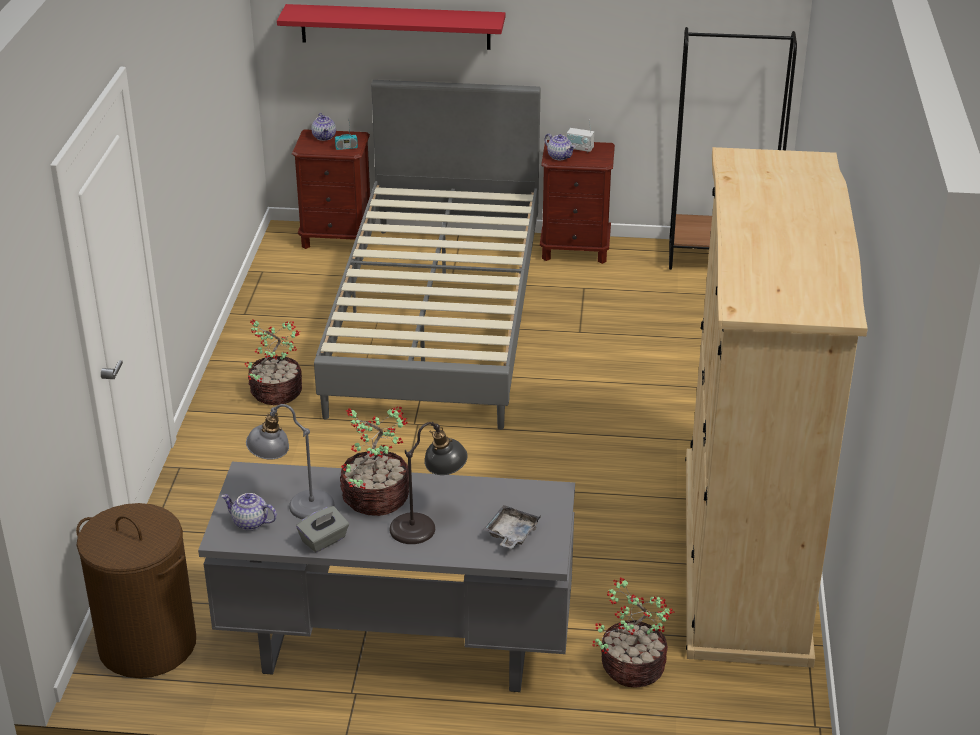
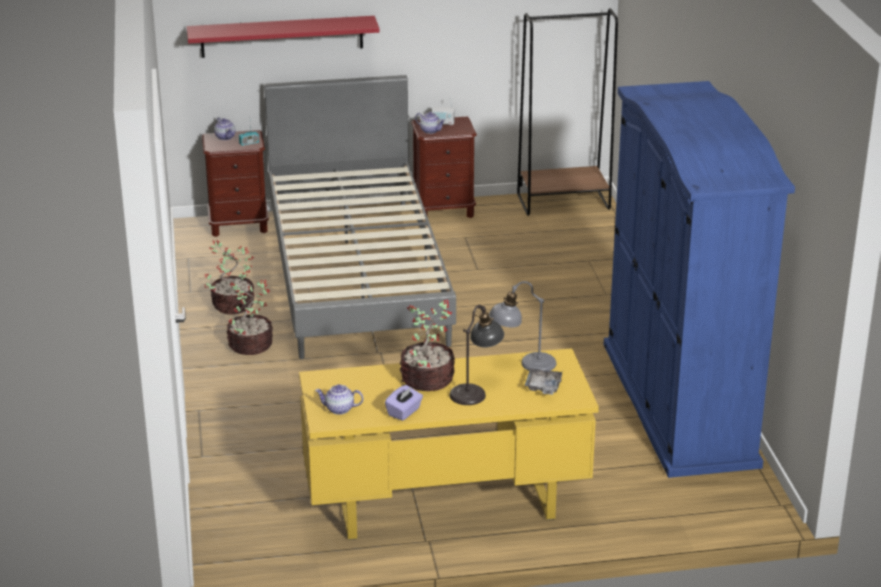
camera: 15 degrees left, 5 degrees down
(147, 645) = (243, 536): brown laundry basket -> none
(293, 501) = (364, 390): grey table lamp -> grey table lamp (523, 362)
(324, 540) = (404, 412): grey tissue box -> purple tissue box
(396, 649) = (445, 507): grey desk -> yellow desk
(630, 668) = (629, 490): potted plant -> potted plant (232, 306)
(745, 553) = (678, 403): beige wardrobe -> blue wardrobe

